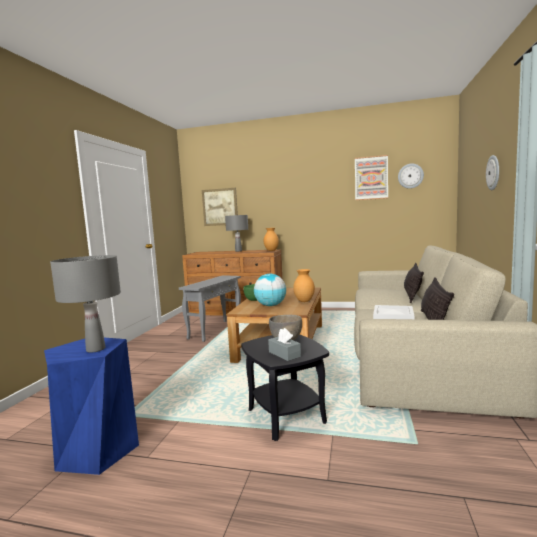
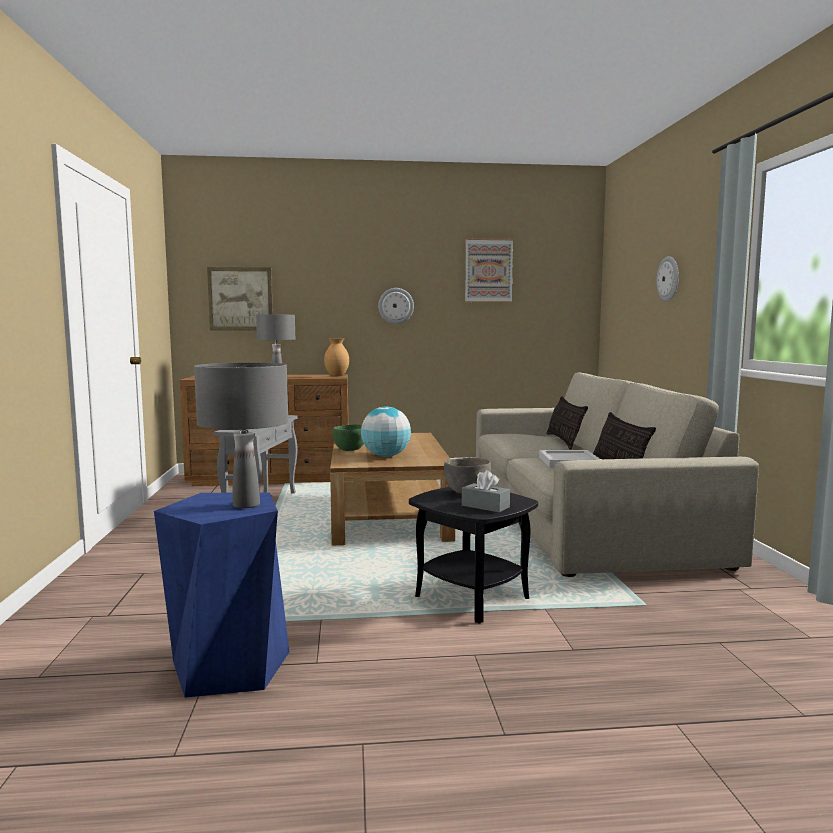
camera: 20 degrees left, 0 degrees up
(304, 301) = (429, 449): brown vase -> none
(410, 176) = (542, 272): wall clock -> wall clock (396, 306)

